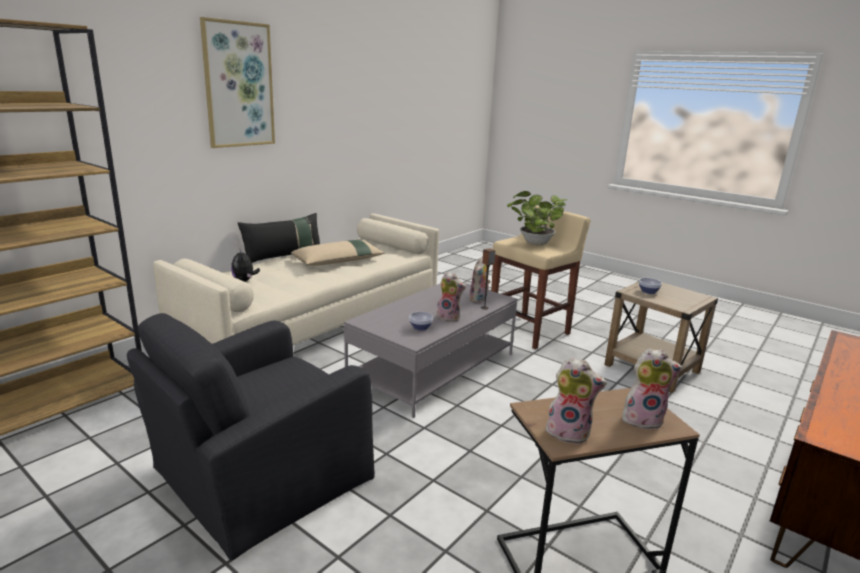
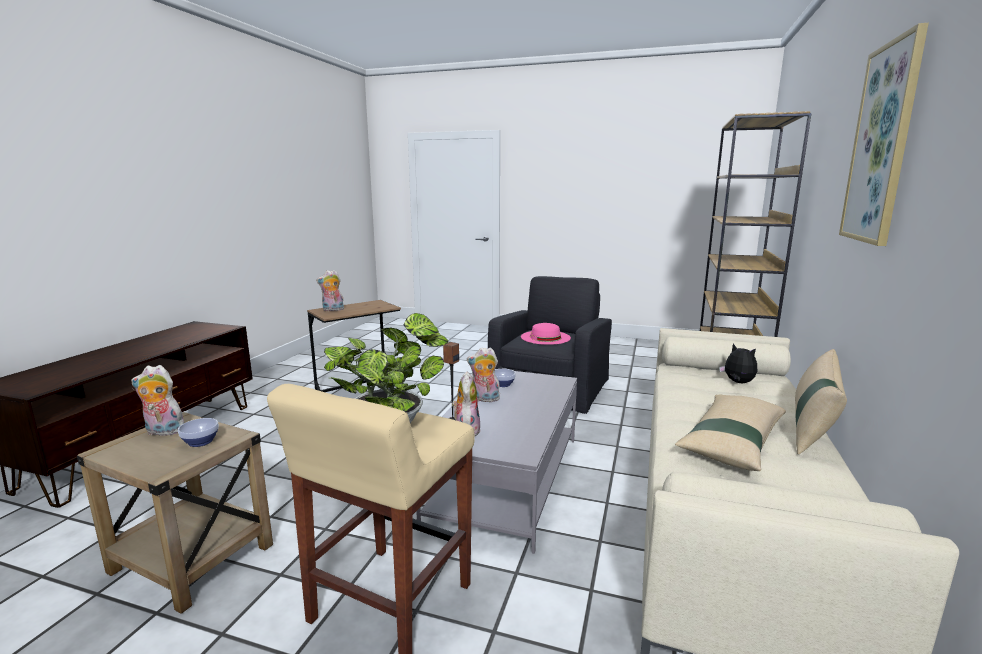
camera: 160 degrees right, 5 degrees down
(280, 386) = (545, 337): none -> pink hat
(283, 256) = (812, 428): black pillow -> beige pillow
(569, 432) = (372, 304): plush toy -> plush toy (163, 432)

